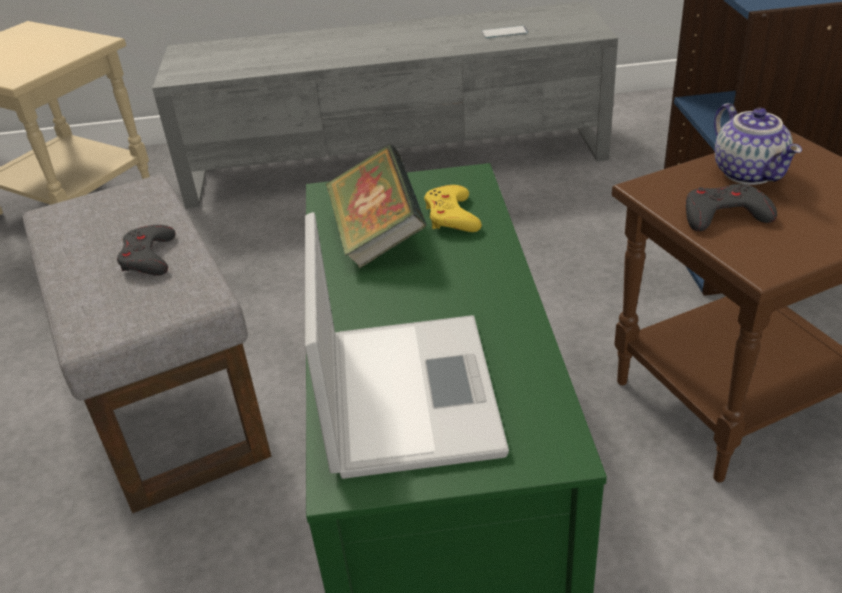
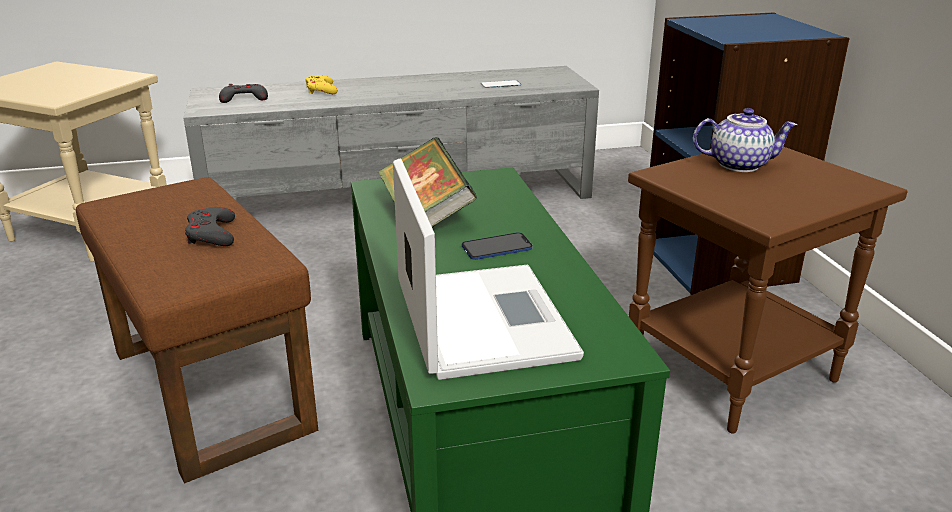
camera: 10 degrees left, 10 degrees down
(167, 399) = (206, 388): grey ottoman -> brown ottoman
(446, 286) = (497, 248): none -> phone
(451, 216) = (489, 202): yellow game controller -> yellow game controller (321, 90)
(724, 215) = (726, 190): grey game controller -> grey game controller (244, 98)
(750, 173) = (739, 164): teapot -> teapot turned 60 degrees counterclockwise

